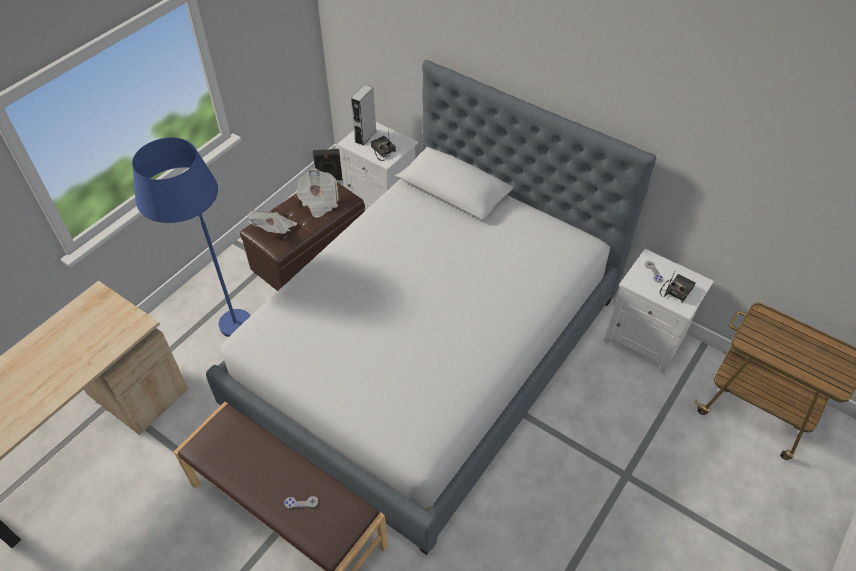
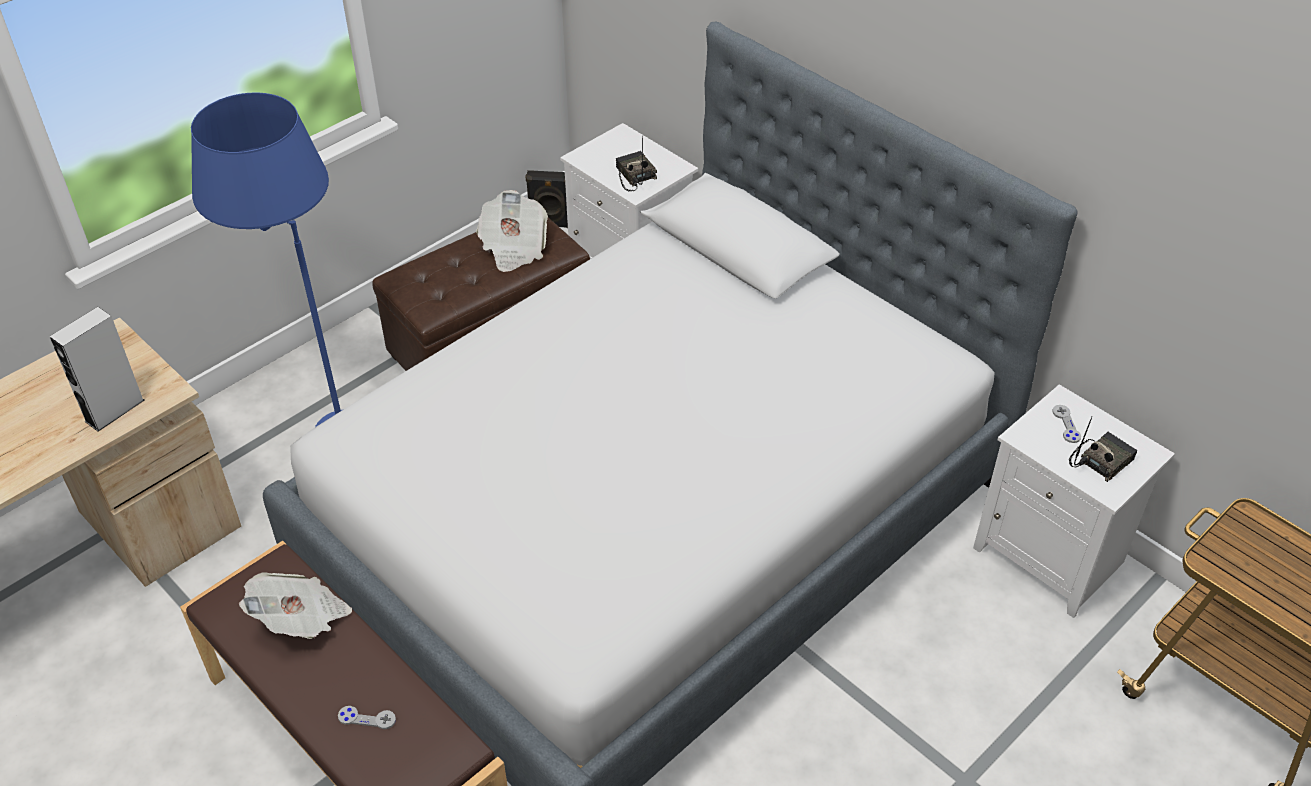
camera: 10 degrees right, 5 degrees down
(274, 230) = (429, 283): newspaper -> newspaper (301, 619)
(365, 136) = (611, 150): grey speaker -> grey speaker (114, 410)

